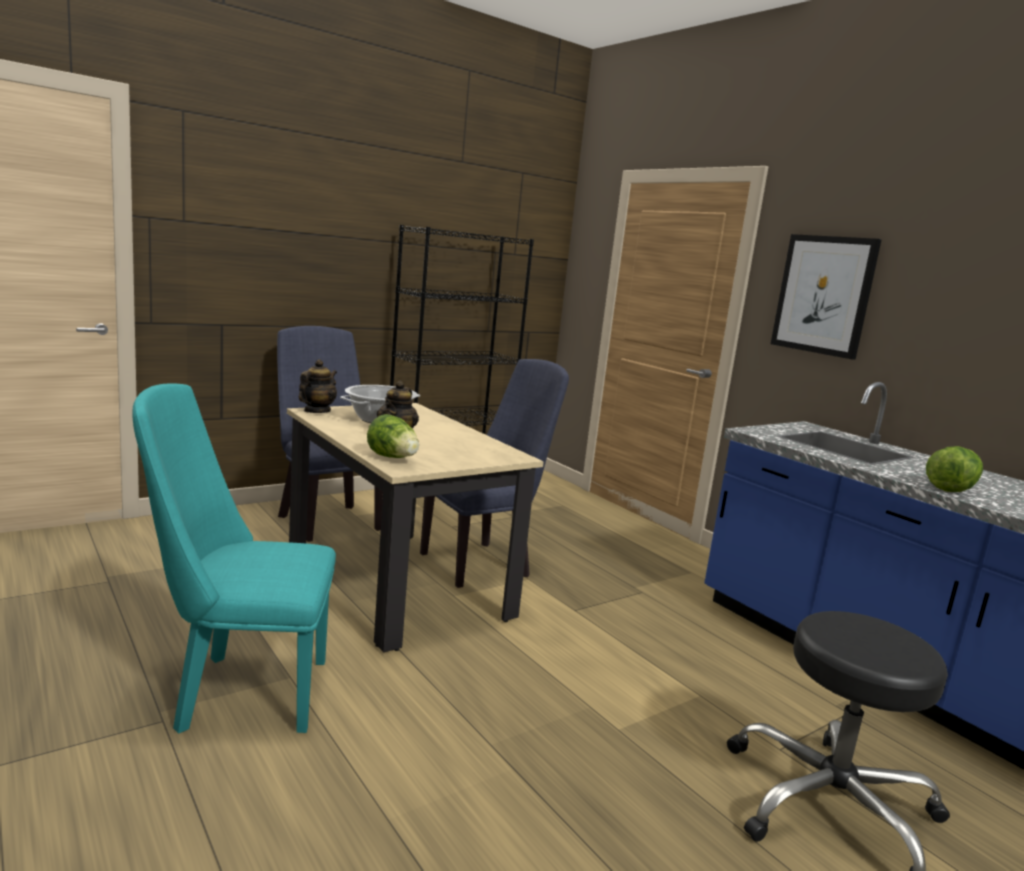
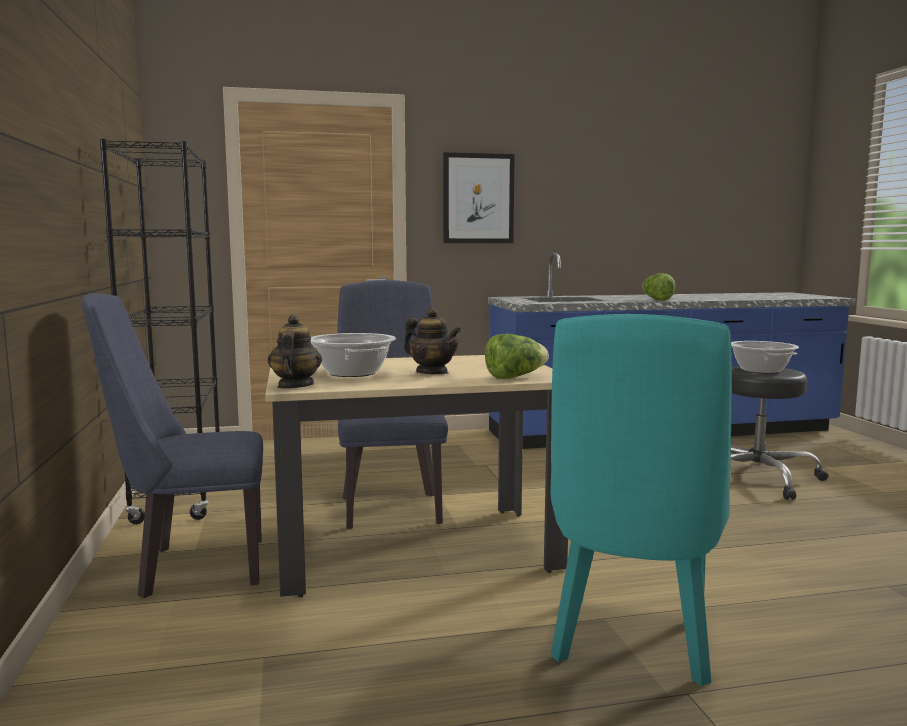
camera: 65 degrees left, 5 degrees down
(316, 411) = (295, 386): teapot -> teapot turned 45 degrees clockwise
(866, 637) = (761, 370): none -> cooking pot

